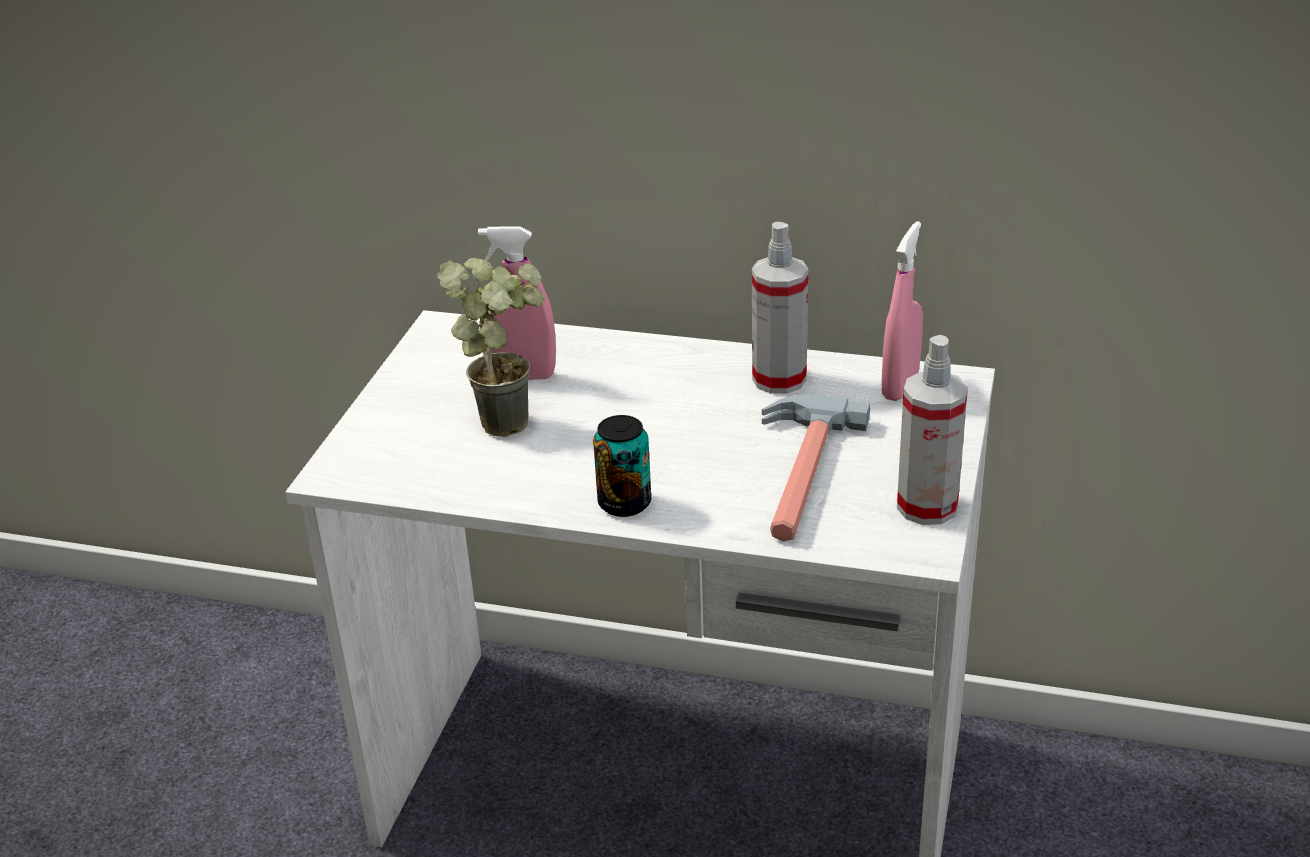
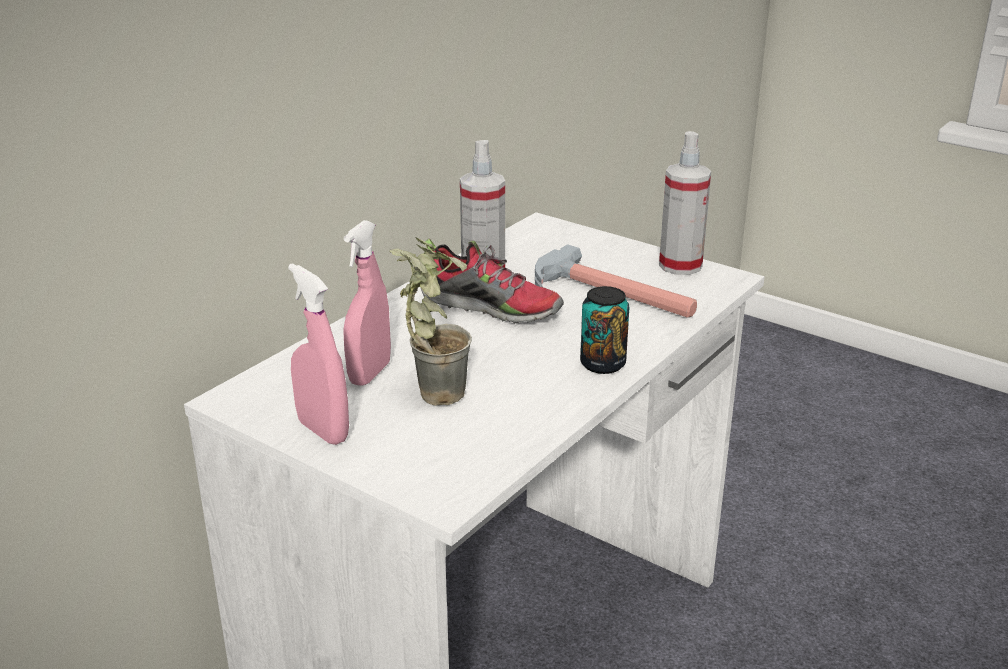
camera: 70 degrees left, 5 degrees down
(705, 405) = (492, 308): none -> shoe
(900, 386) = (531, 241): pink spray bottle -> pink spray bottle (323, 431)

